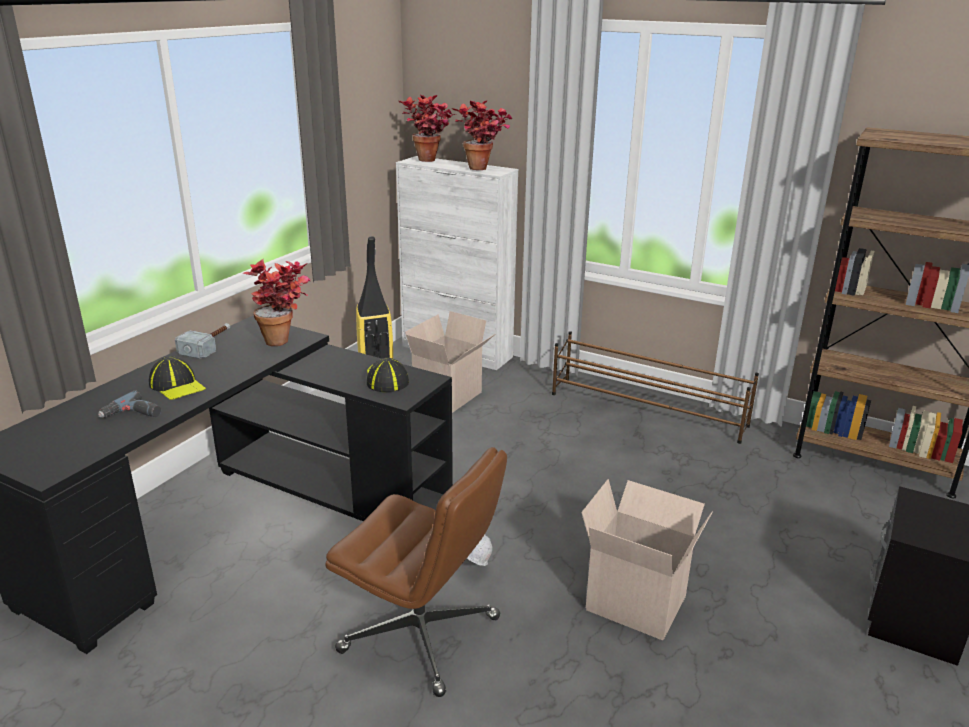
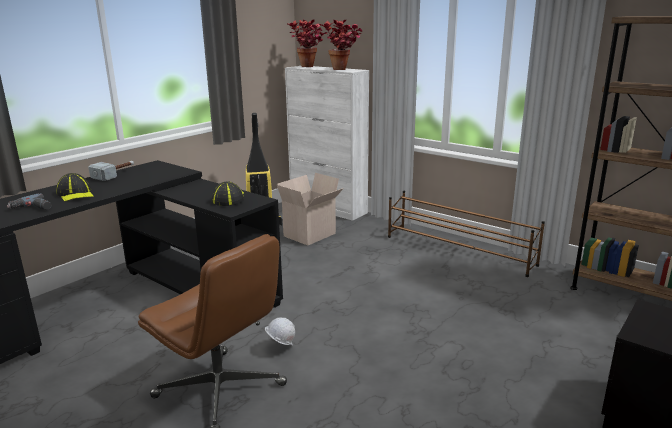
camera: 10 degrees right, 5 degrees down
(285, 340) = (169, 173): potted plant -> none
(638, 602) = (404, 383): cardboard box -> none

